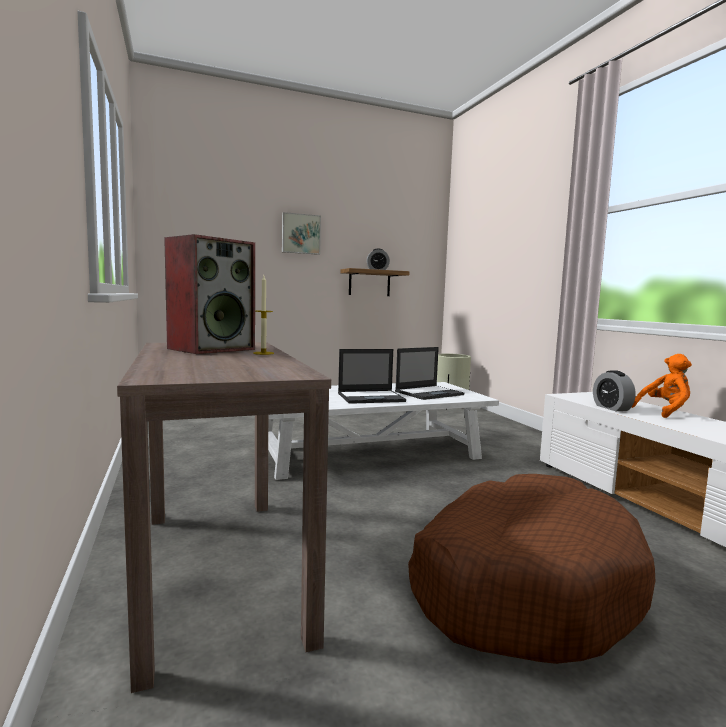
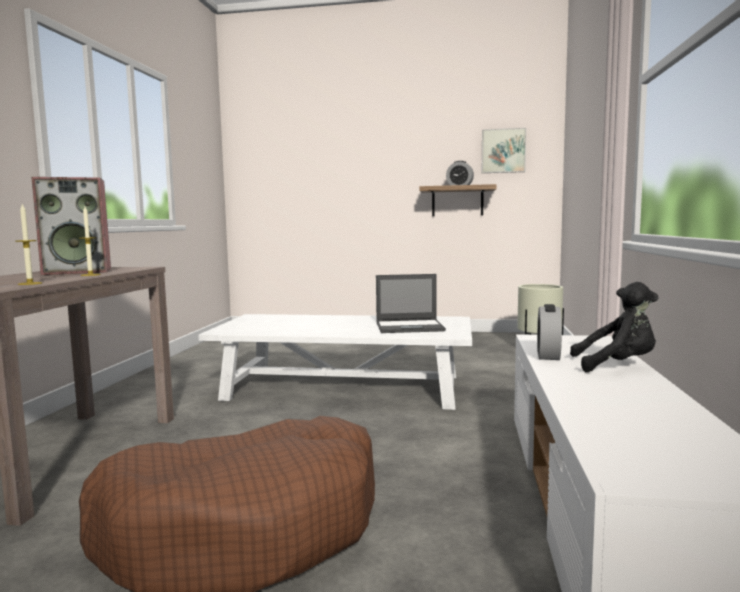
camera: 30 degrees right, 0 degrees up
(278, 365) = (30, 283): none -> candle
(300, 234) = (375, 153): picture -> picture (503, 151)
(371, 397) = (334, 327): laptop -> none
(664, 411) = (617, 366): orange plush toy -> black plush toy

